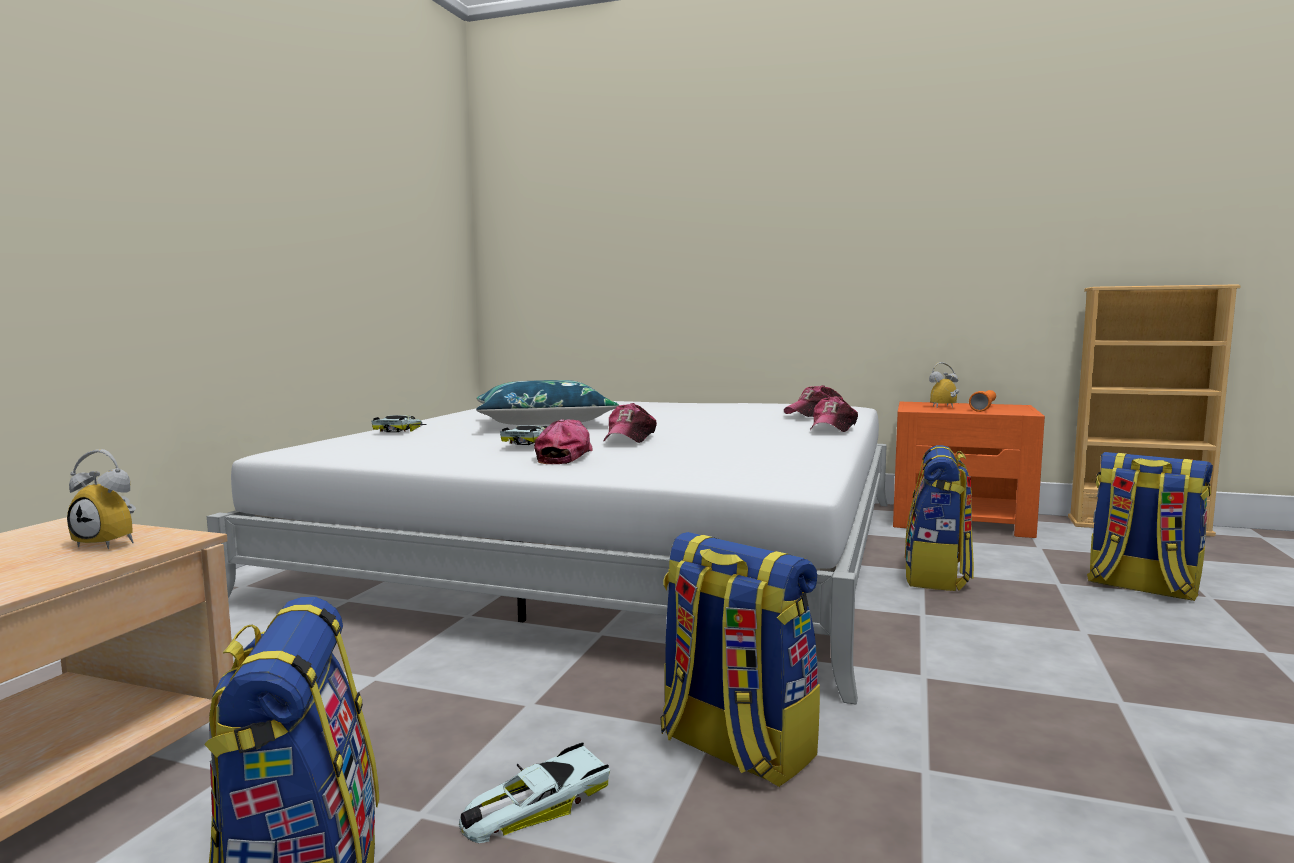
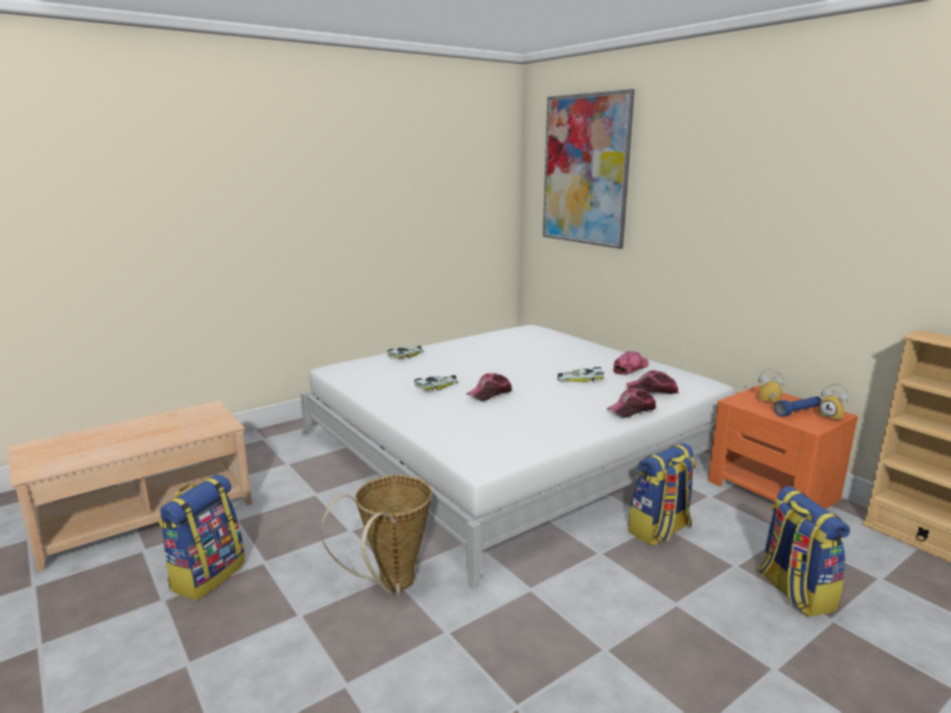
camera: 35 degrees right, 10 degrees up
(113, 542) = (210, 423): alarm clock -> alarm clock (832, 417)
(532, 804) = (297, 575): toy car -> toy car (579, 378)
(543, 422) = (479, 363): blue pillow -> none
(565, 455) = (430, 404): cap -> cap (630, 368)
(595, 162) = (585, 170): none -> picture
(734, 748) = (391, 586): backpack -> basket
(984, 408) = (798, 412): orange flashlight -> blue flashlight

